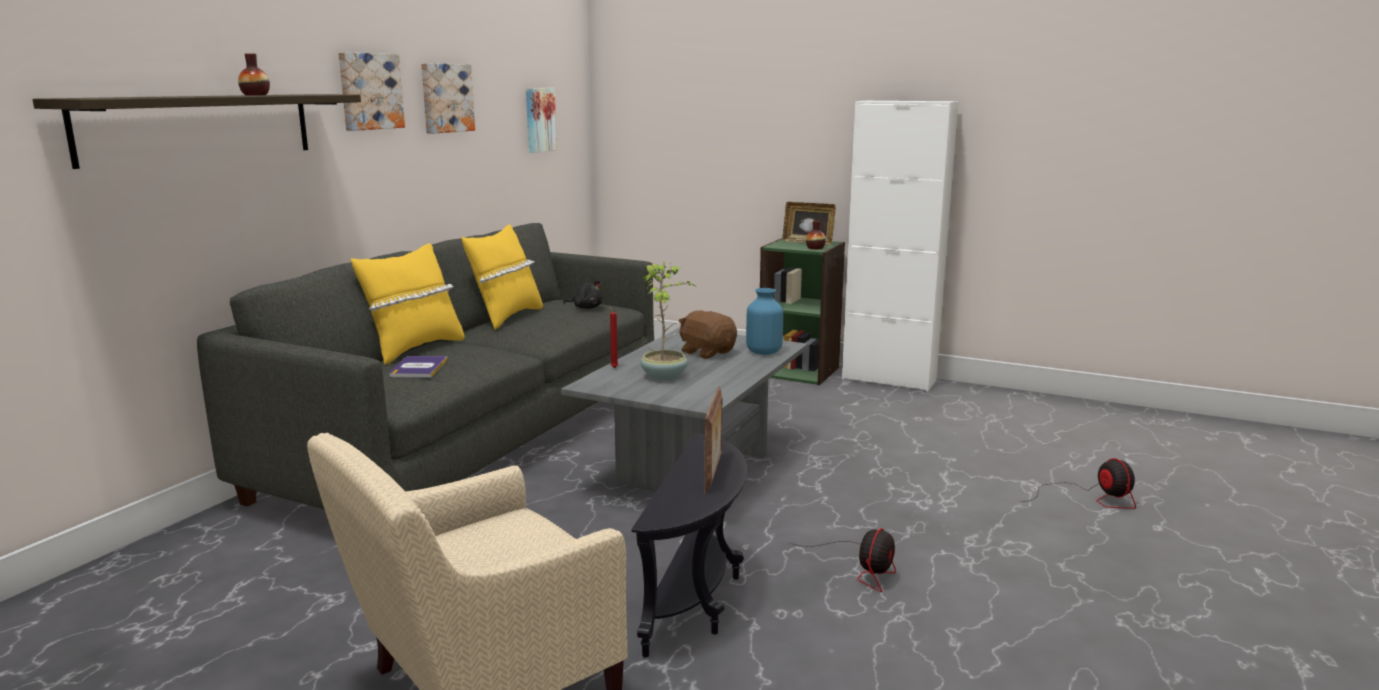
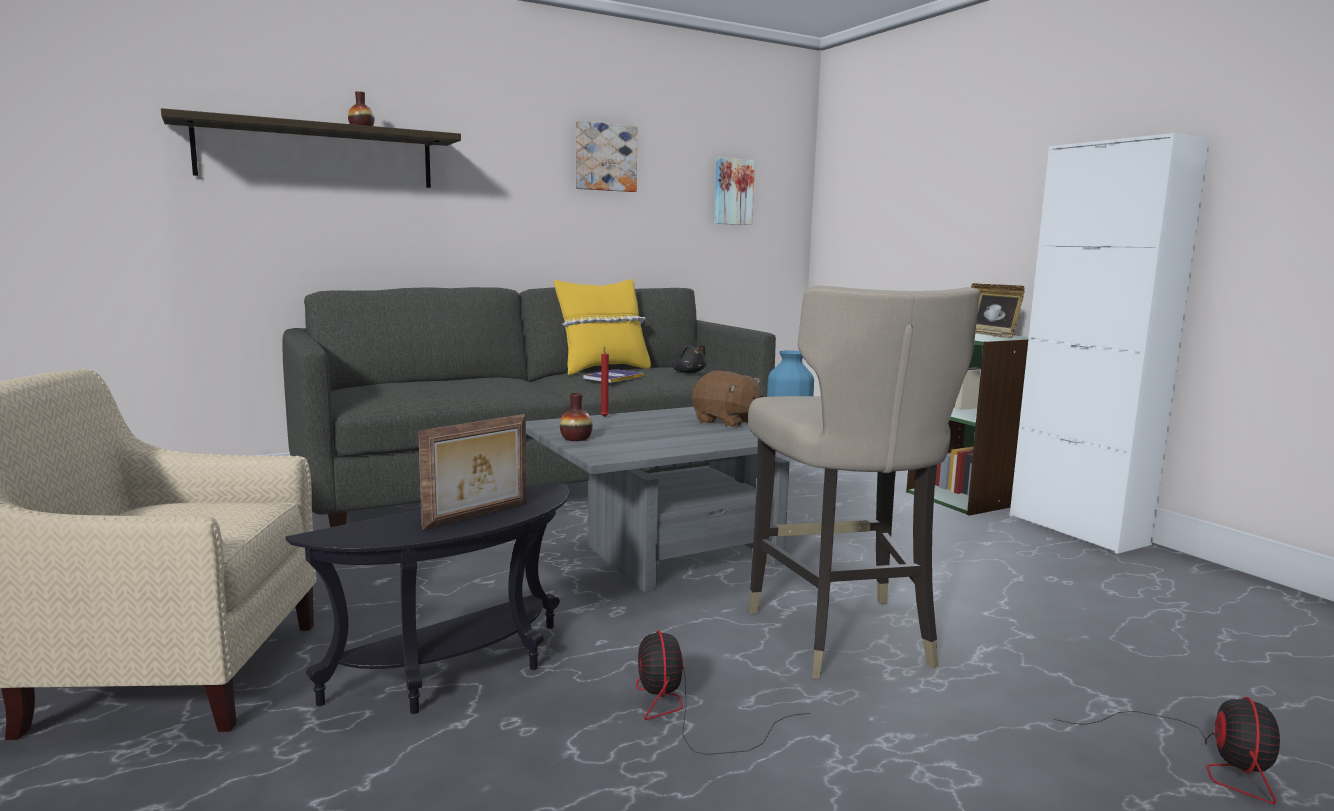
camera: 35 degrees right, 5 degrees down
(369, 91) = (509, 142): picture -> none
(414, 349) = (474, 377): yellow pillow -> none
(418, 368) = (434, 385): book -> book (613, 377)
(665, 376) = (631, 430): potted plant -> none
(707, 352) = (726, 422): brown plush toy -> brown plush toy turned 135 degrees clockwise
(815, 248) = (983, 338): vase -> vase (576, 438)
(863, 568) = (687, 714): fan -> fan turned 105 degrees clockwise
(867, 491) = (841, 634): none -> beige stool

